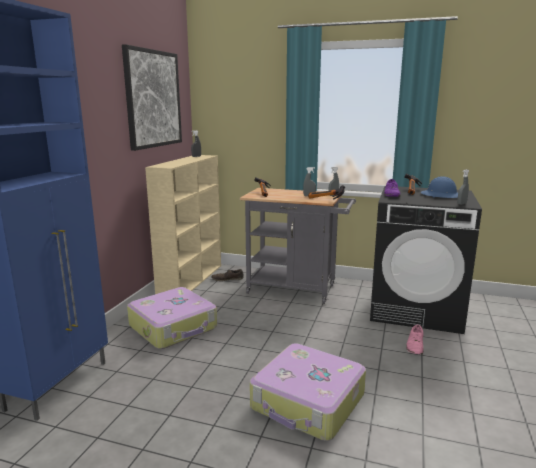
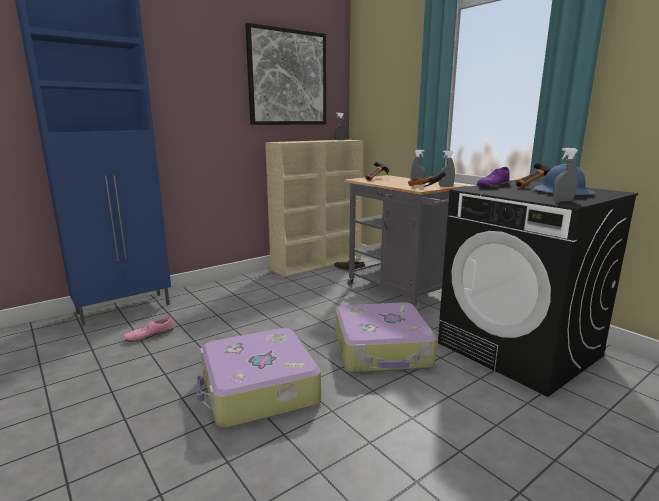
camera: 35 degrees right, 0 degrees up
(174, 327) = (250, 294): suitcase -> suitcase (382, 350)
(415, 346) = (455, 385): pink shoe -> pink shoe (149, 335)

